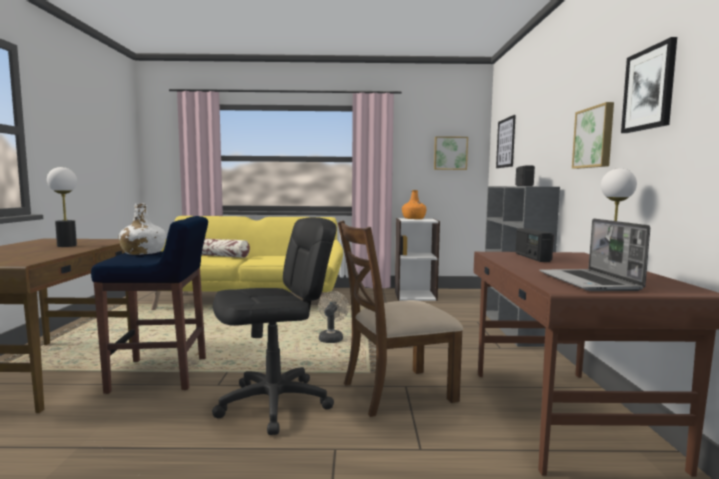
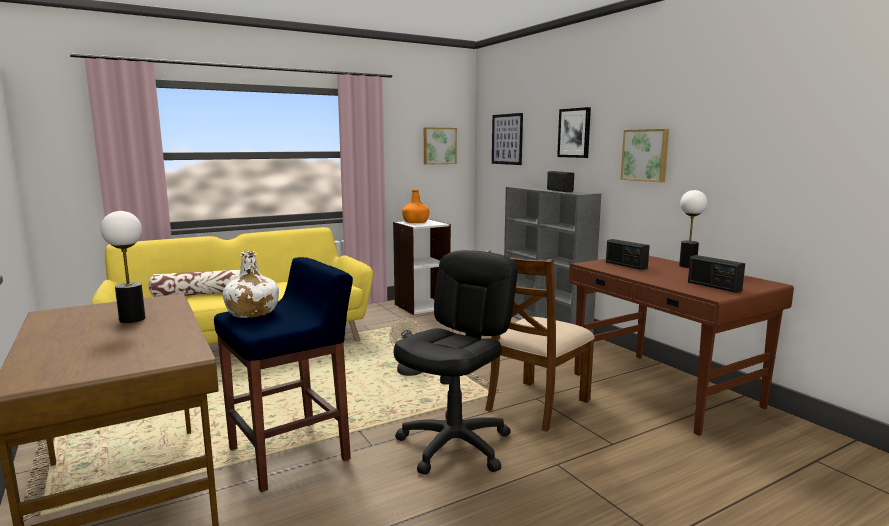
camera: 30 degrees left, 5 degrees up
(589, 282) = (714, 286): laptop -> radio
(649, 89) = (710, 126): picture -> picture (574, 133)

